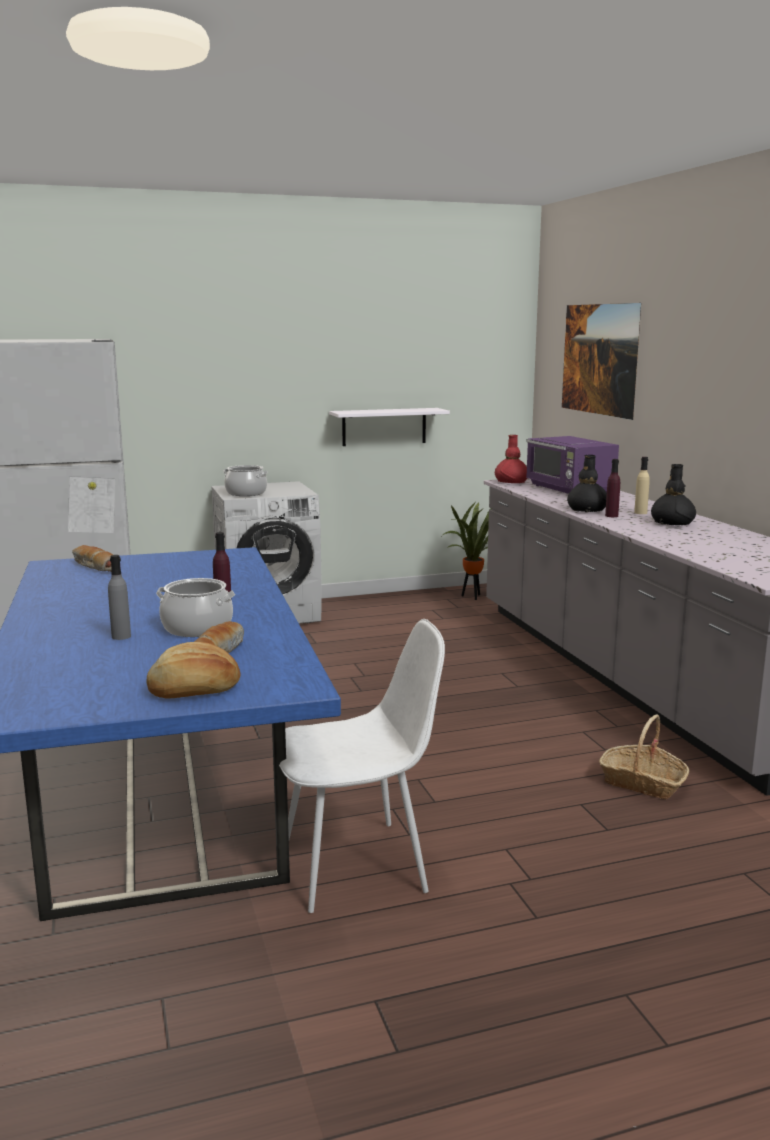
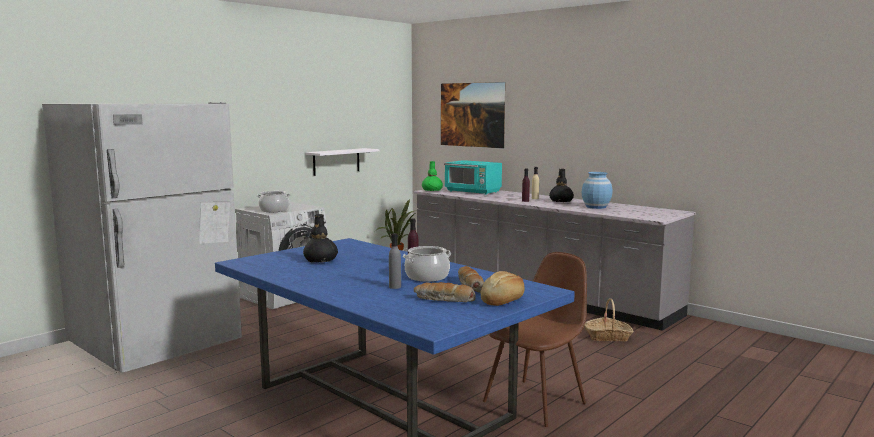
camera: 30 degrees left, 5 degrees down
(94, 567) = (274, 259): bread -> bread (444, 300)
(358, 864) = (536, 401): white chair -> brown chair
(511, 482) = (432, 190): red vase -> green vase
(569, 490) = (473, 191): purple microwave -> turquoise microwave
(586, 510) = (507, 199): black vase -> black vase (320, 260)
(710, 541) = (596, 207): none -> blue vase

